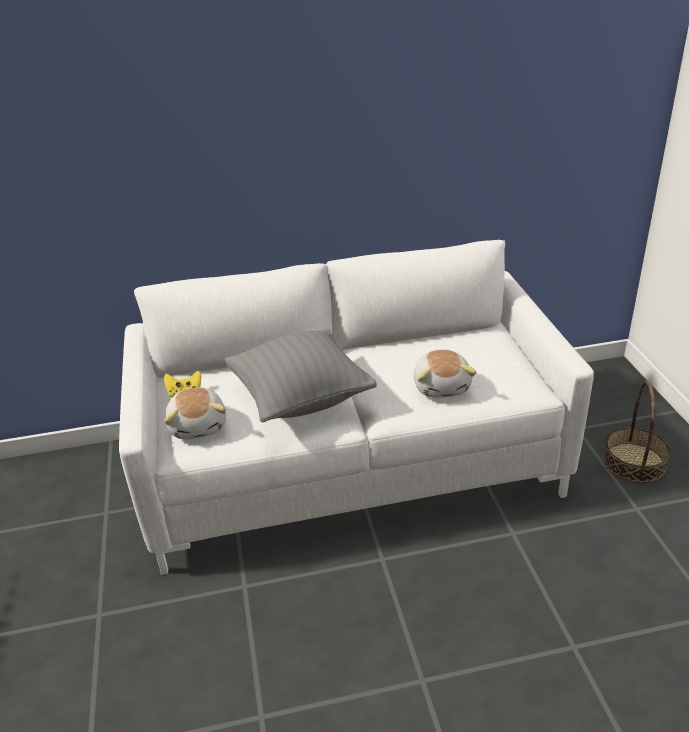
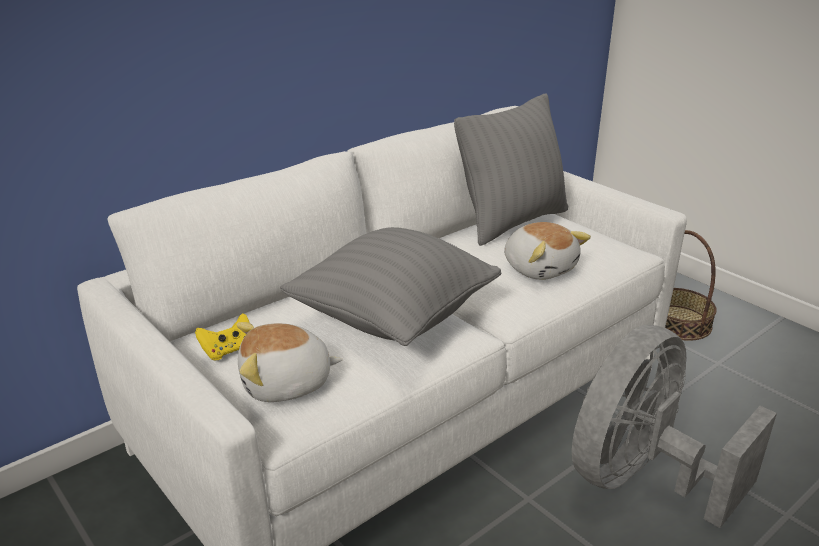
camera: 30 degrees left, 5 degrees down
(199, 425) = (286, 384): plush toy -> plush toy turned 120 degrees clockwise
(462, 340) = (512, 222): none -> grey pillow
(480, 576) = (642, 478): none -> grey fan

